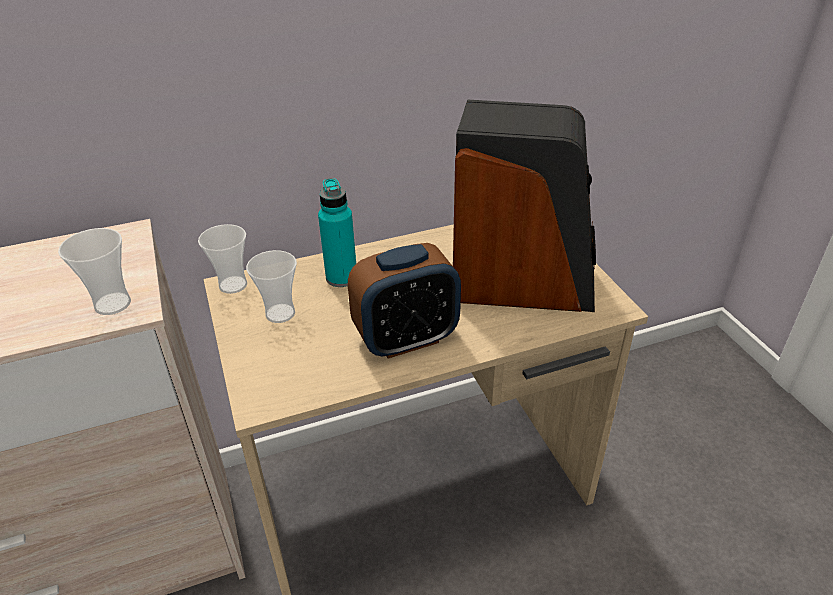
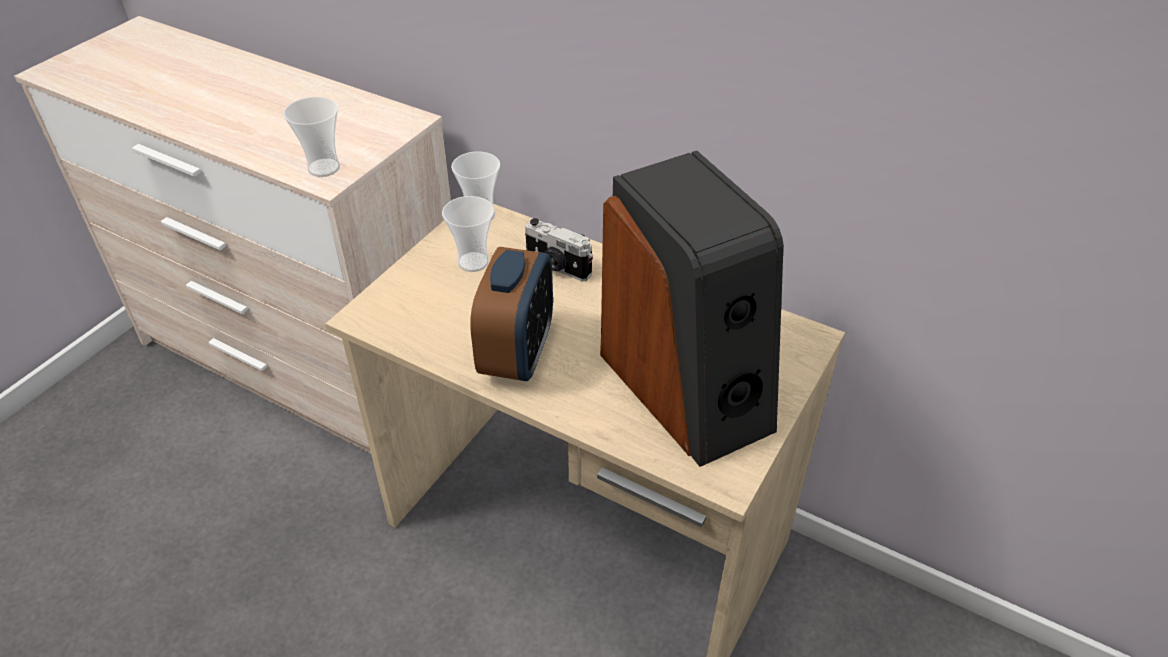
camera: 50 degrees right, 5 degrees up
(341, 278) = (557, 267): turquoise bottle -> camera
(406, 339) = (517, 354): alarm clock -> alarm clock turned 105 degrees counterclockwise

